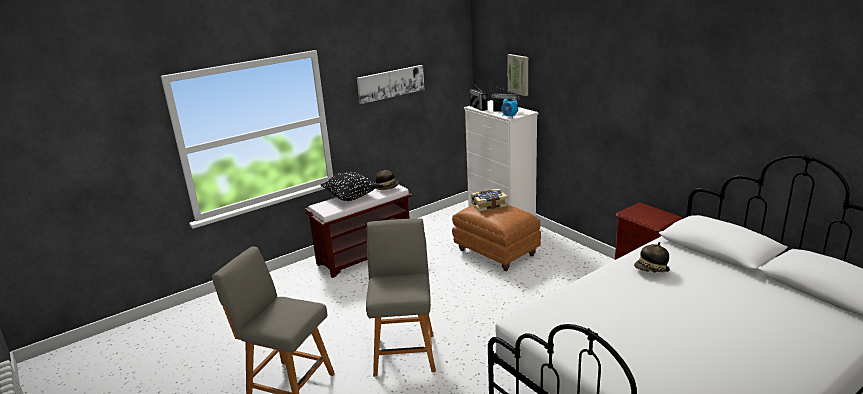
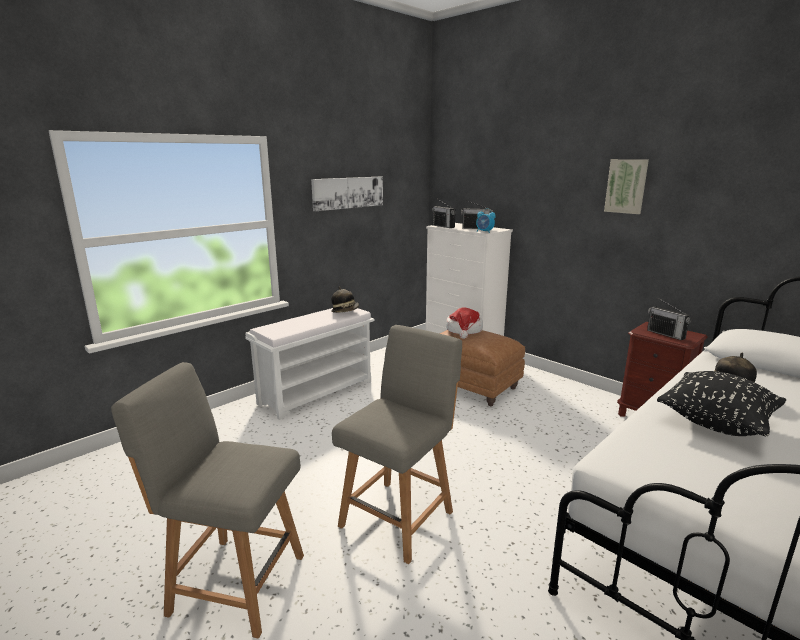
camera: 10 degrees left, 5 degrees down
(351, 197) = (303, 320): black pillow -> black pillow (716, 423)
(366, 254) = (317, 392): brown bench -> white bench
(404, 352) = (399, 516): grey chair -> grey chair turned 45 degrees clockwise
(488, 205) = (464, 330): book -> hat
(519, 74) = (489, 190): picture -> picture (626, 186)
(645, 216) = (666, 334): none -> radio

